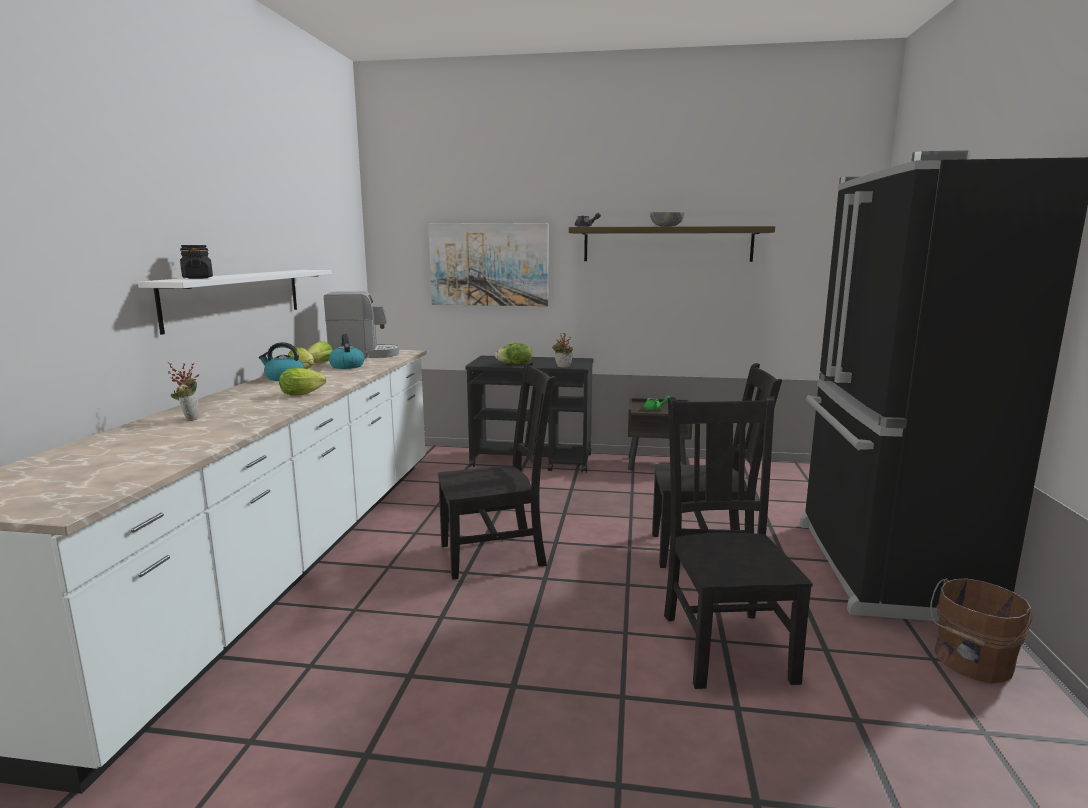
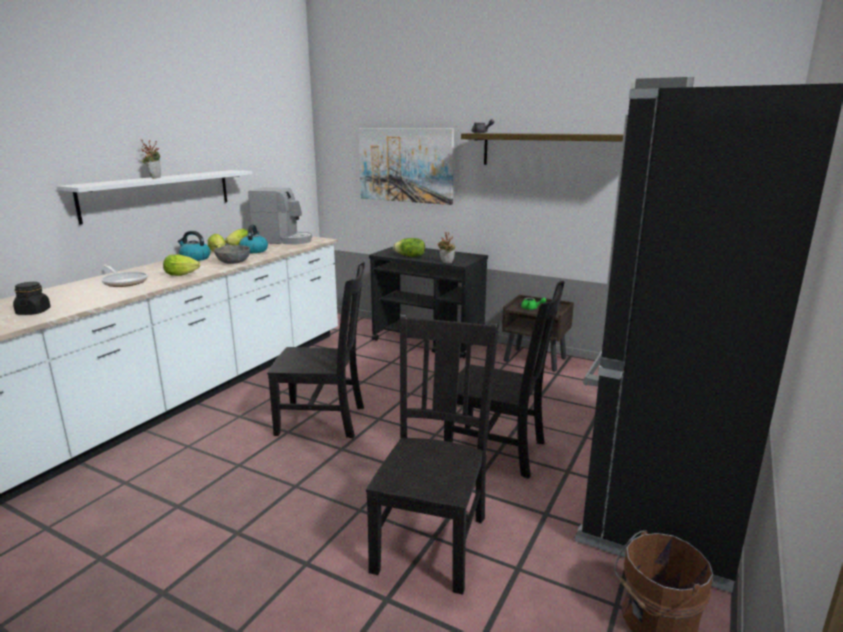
camera: 20 degrees right, 5 degrees up
(189, 418) = (81, 289): potted plant -> potted plant (154, 178)
(197, 278) = (106, 182): black jar -> black jar (33, 312)
(236, 407) = (124, 282): none -> frying pan
(666, 226) = (553, 133): grey bowl -> grey bowl (233, 262)

